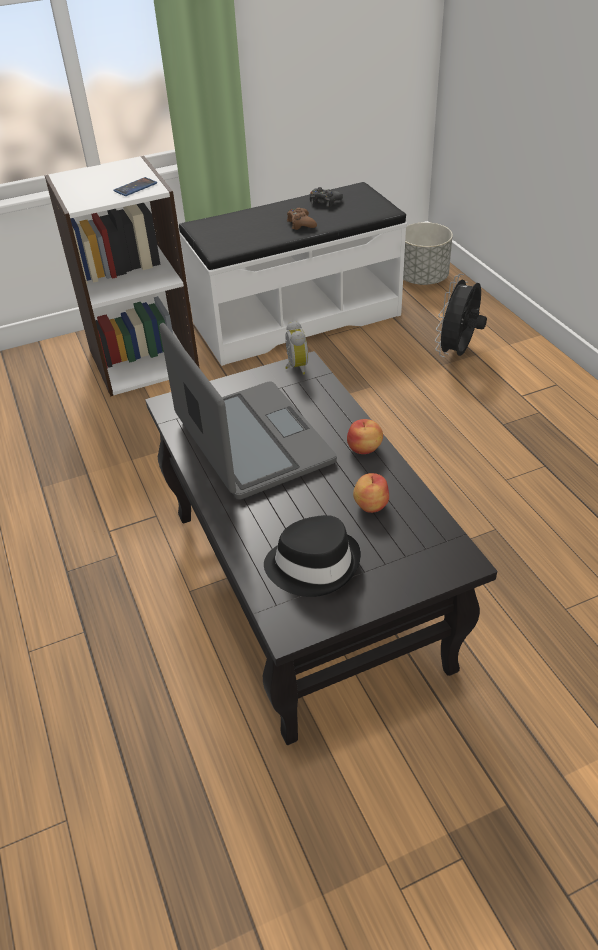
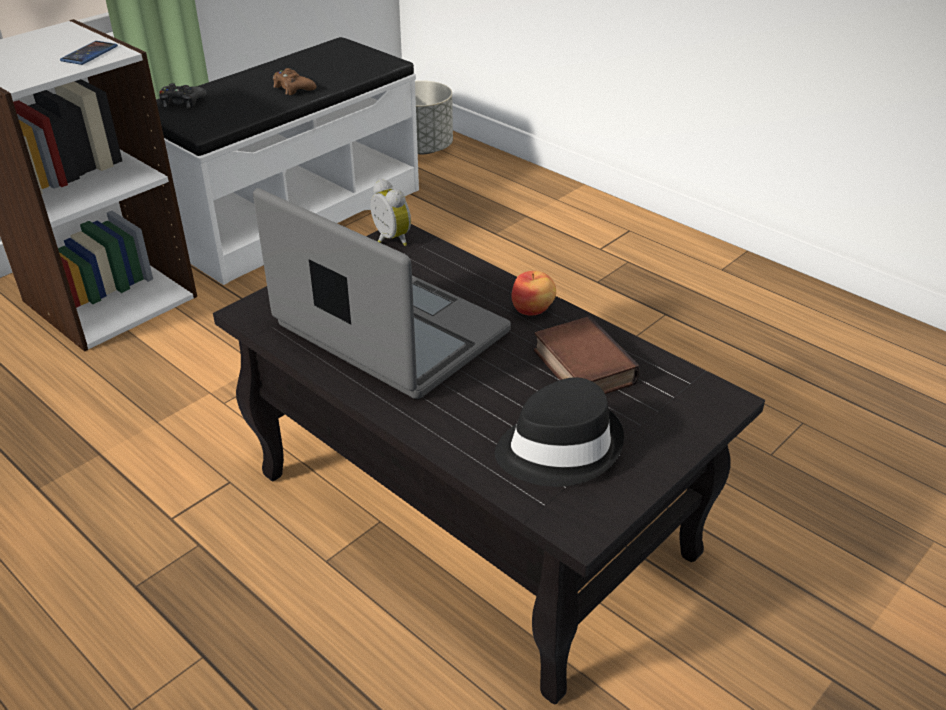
camera: 25 degrees left, 5 degrees down
(324, 201) = (307, 62): black game controller -> black game controller (181, 102)
(370, 505) = (580, 366): apple -> book
(457, 353) = (505, 218): black fan -> none

